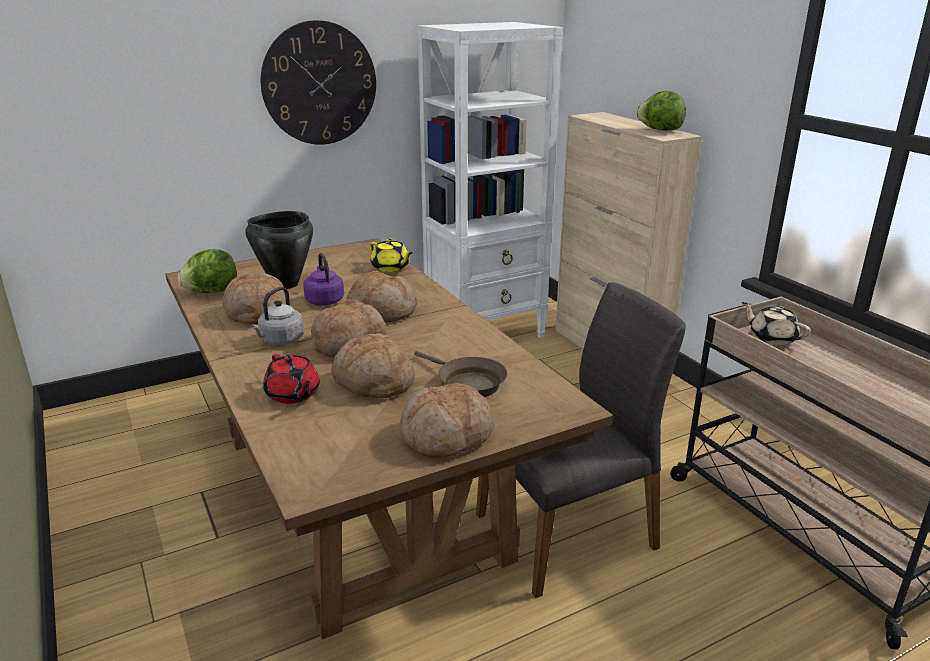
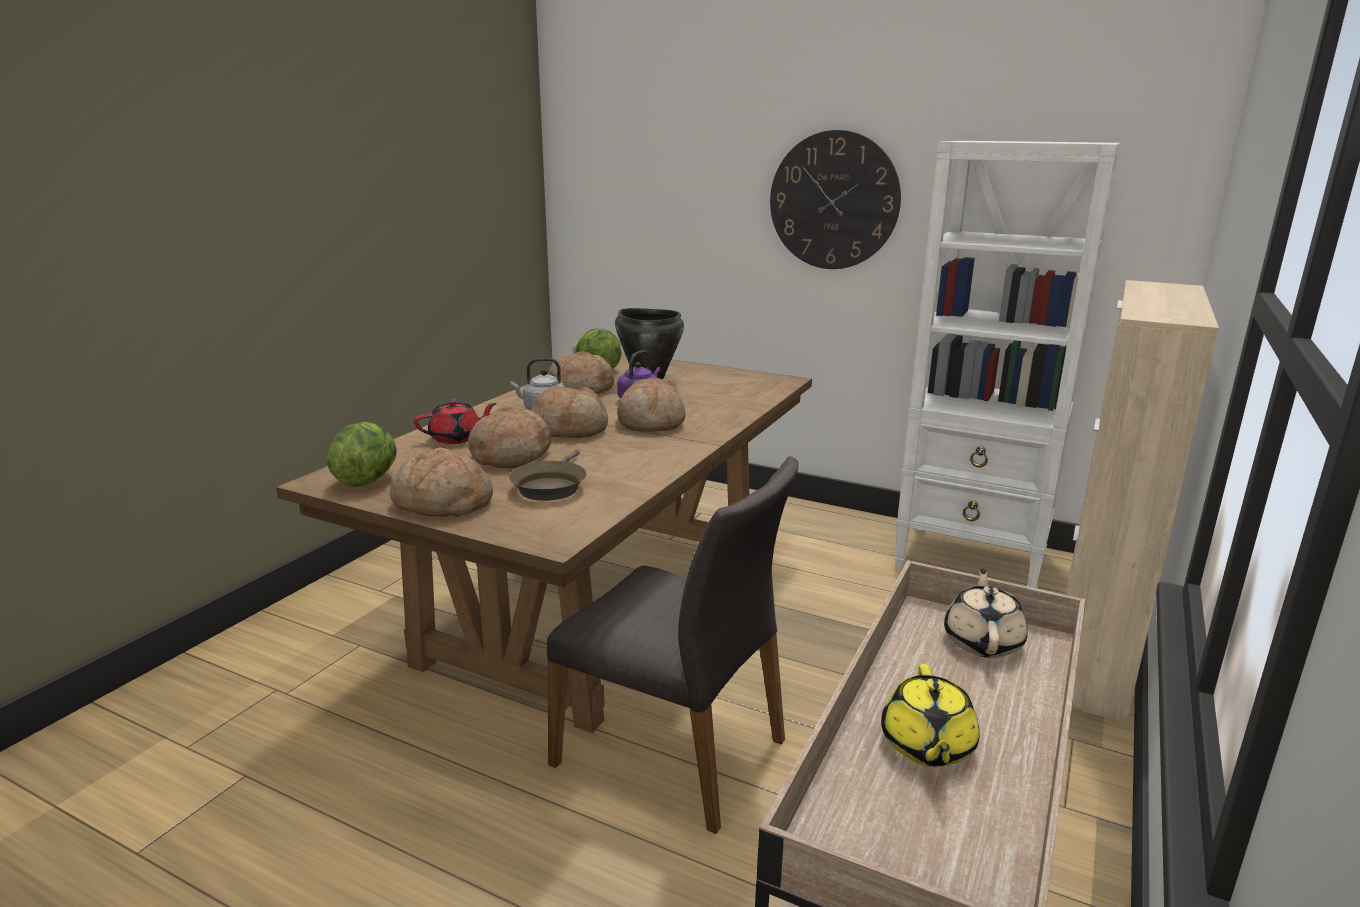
camera: 55 degrees right, 5 degrees down
(293, 395) = (457, 438): red teapot -> red teapot turned 135 degrees counterclockwise
(391, 268) = (751, 400): yellow teapot -> yellow teapot (927, 746)
(660, 130) = (1181, 311): lettuce -> lettuce (367, 480)

